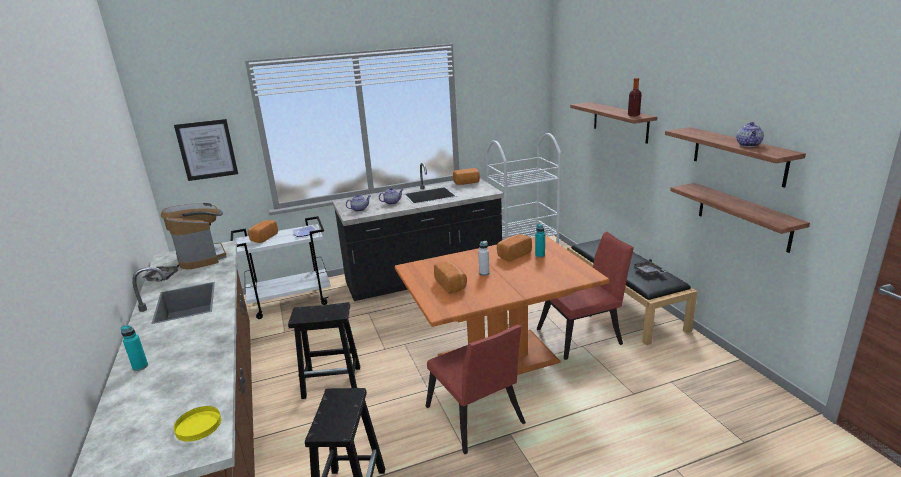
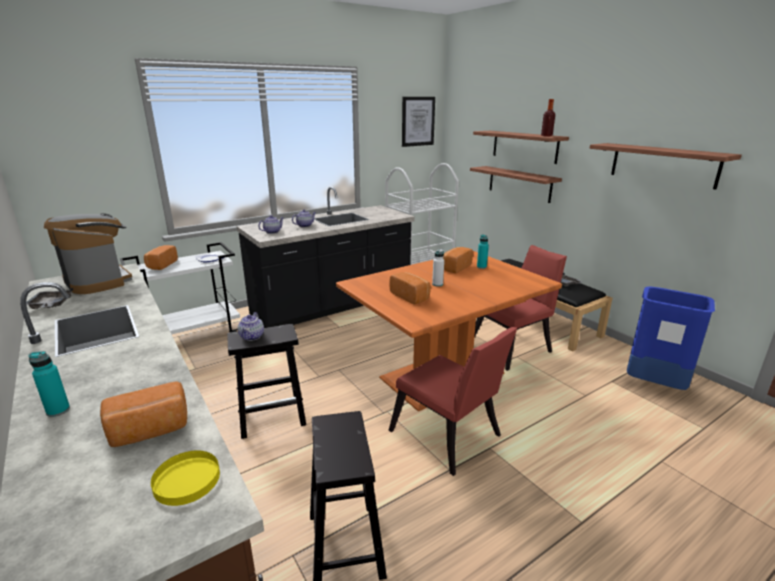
camera: 15 degrees left, 0 degrees up
(207, 149) = (87, 162): picture -> picture (418, 121)
(467, 183) = (372, 209): bread -> bread (150, 431)
(717, 390) = (654, 384): none -> blue trash can
(743, 216) = (666, 222): shelf -> shelf (519, 184)
(749, 145) = (683, 150): teapot -> teapot (252, 337)

